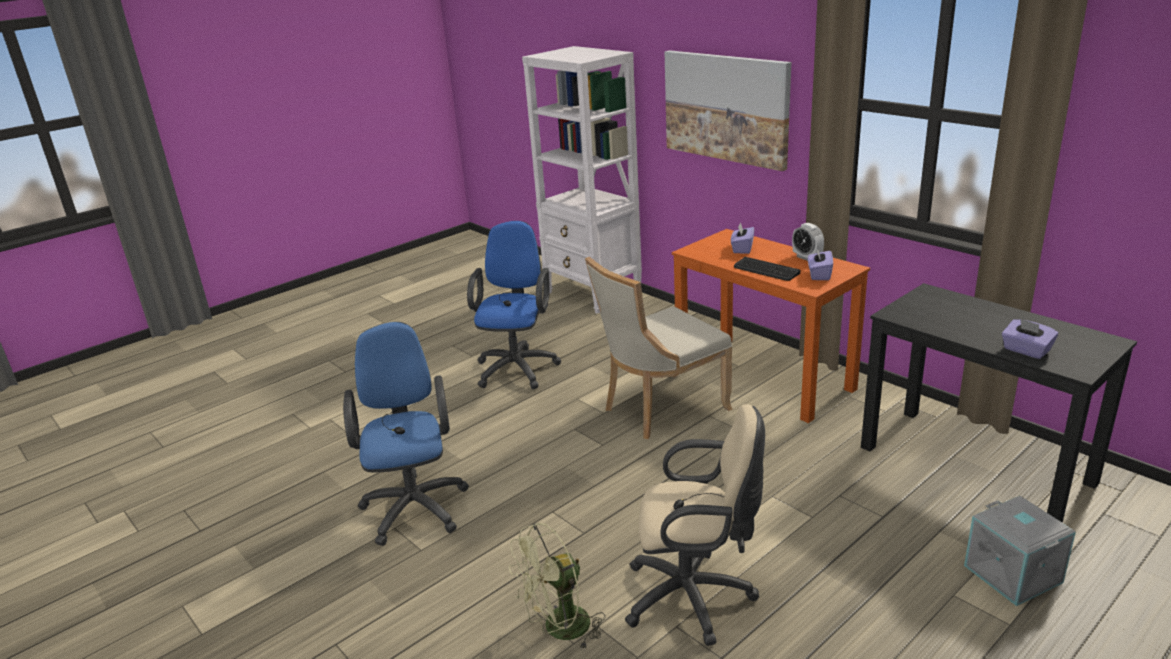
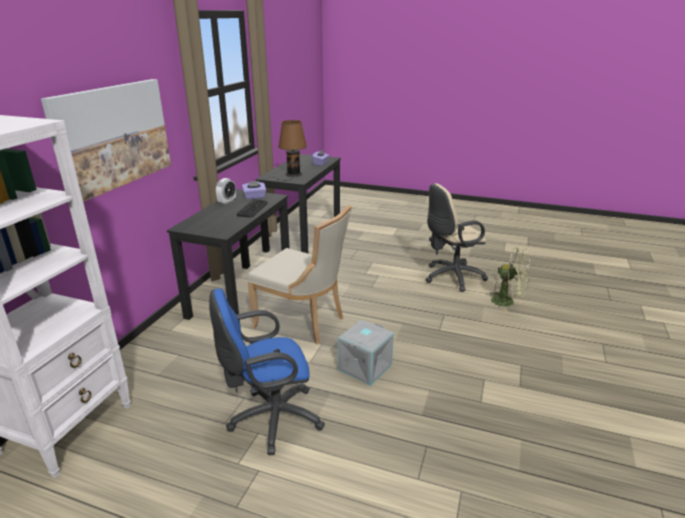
camera: 120 degrees left, 0 degrees up
(415, 504) = (492, 388): blue office chair -> none
(695, 597) = (450, 277): beige office chair -> beige office chair turned 90 degrees counterclockwise
(742, 249) = (214, 219): purple tissue box -> none
(764, 377) = (241, 294): orange desk -> black desk
(940, 313) = (292, 174): none -> brown table lamp
(1014, 574) = (371, 228): grey storage box -> grey storage box (364, 367)

